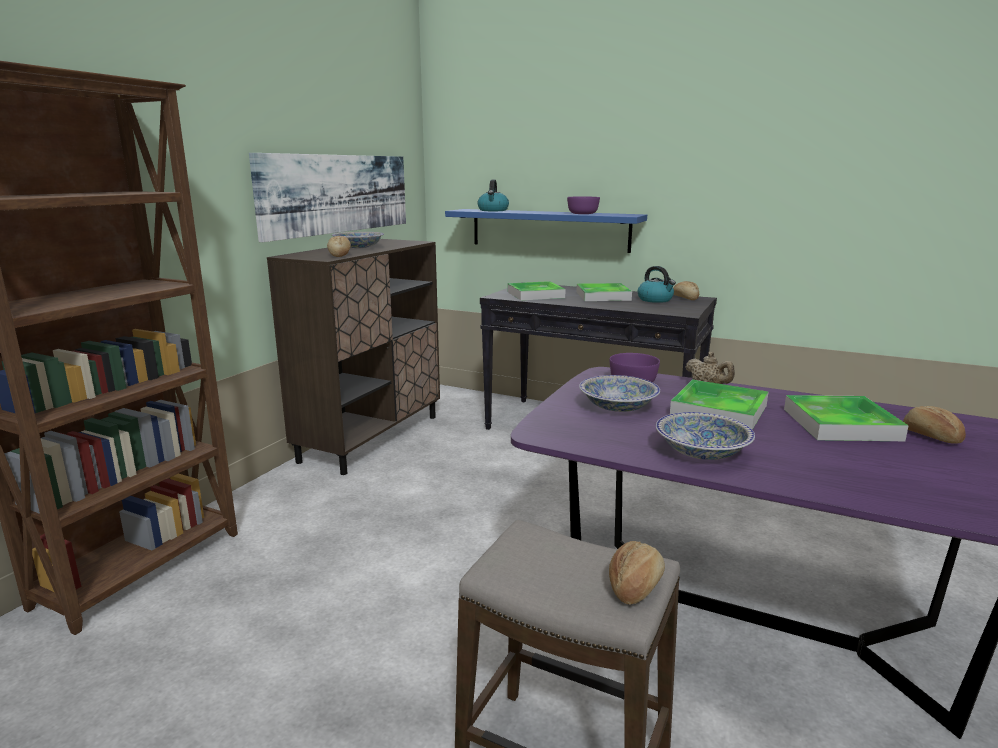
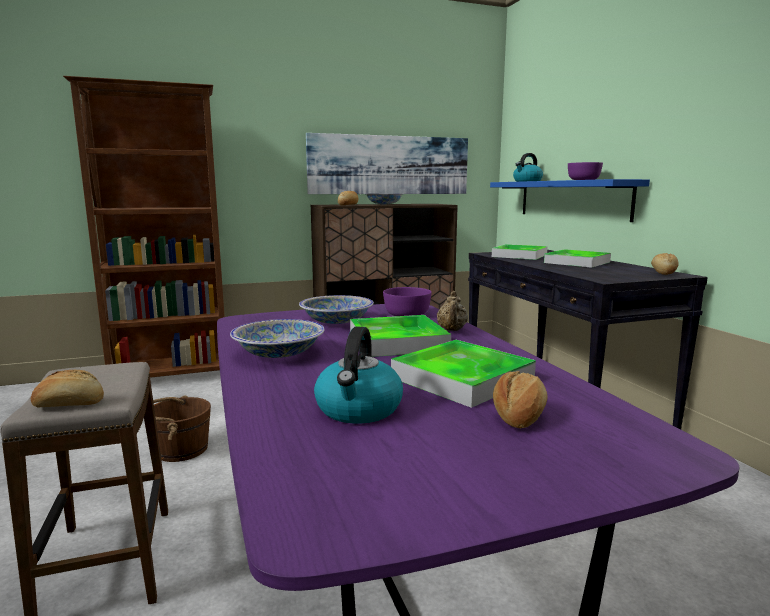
camera: 45 degrees right, 5 degrees down
(375, 637) = (180, 449): none -> brown bucket
(655, 300) = (620, 270): kettle -> kettle (359, 410)

